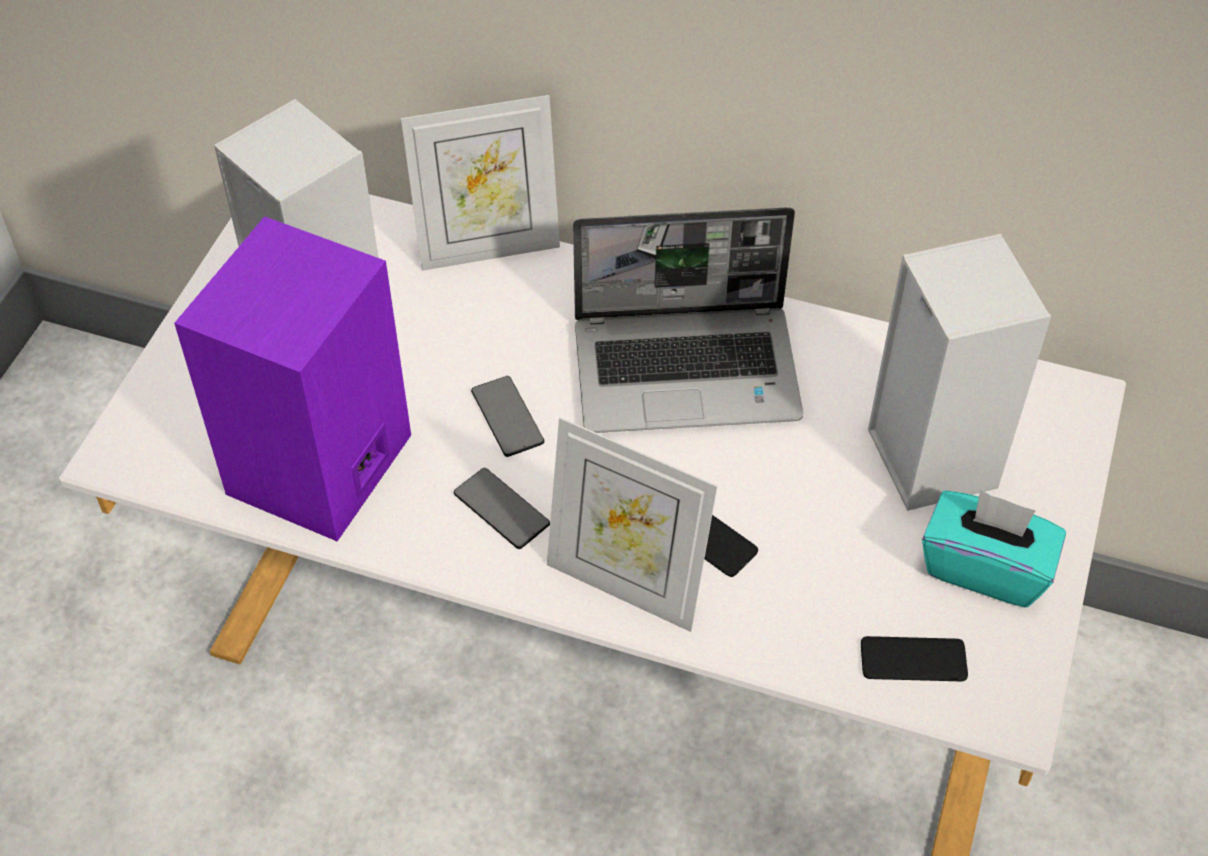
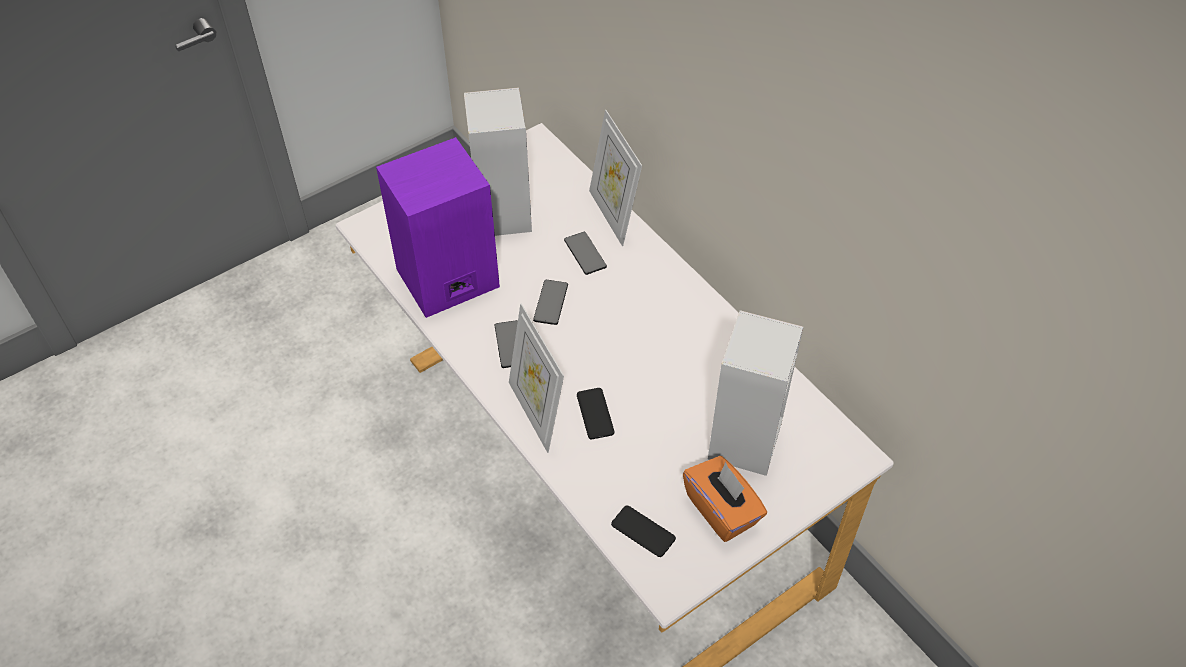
camera: 35 degrees right, 0 degrees up
(488, 248) = (613, 215): picture frame -> picture frame turned 45 degrees clockwise
(495, 322) = (585, 254): none -> phone
(689, 370) = (659, 327): laptop -> none
(985, 567) = (722, 510): turquoise tissue box -> orange tissue box

